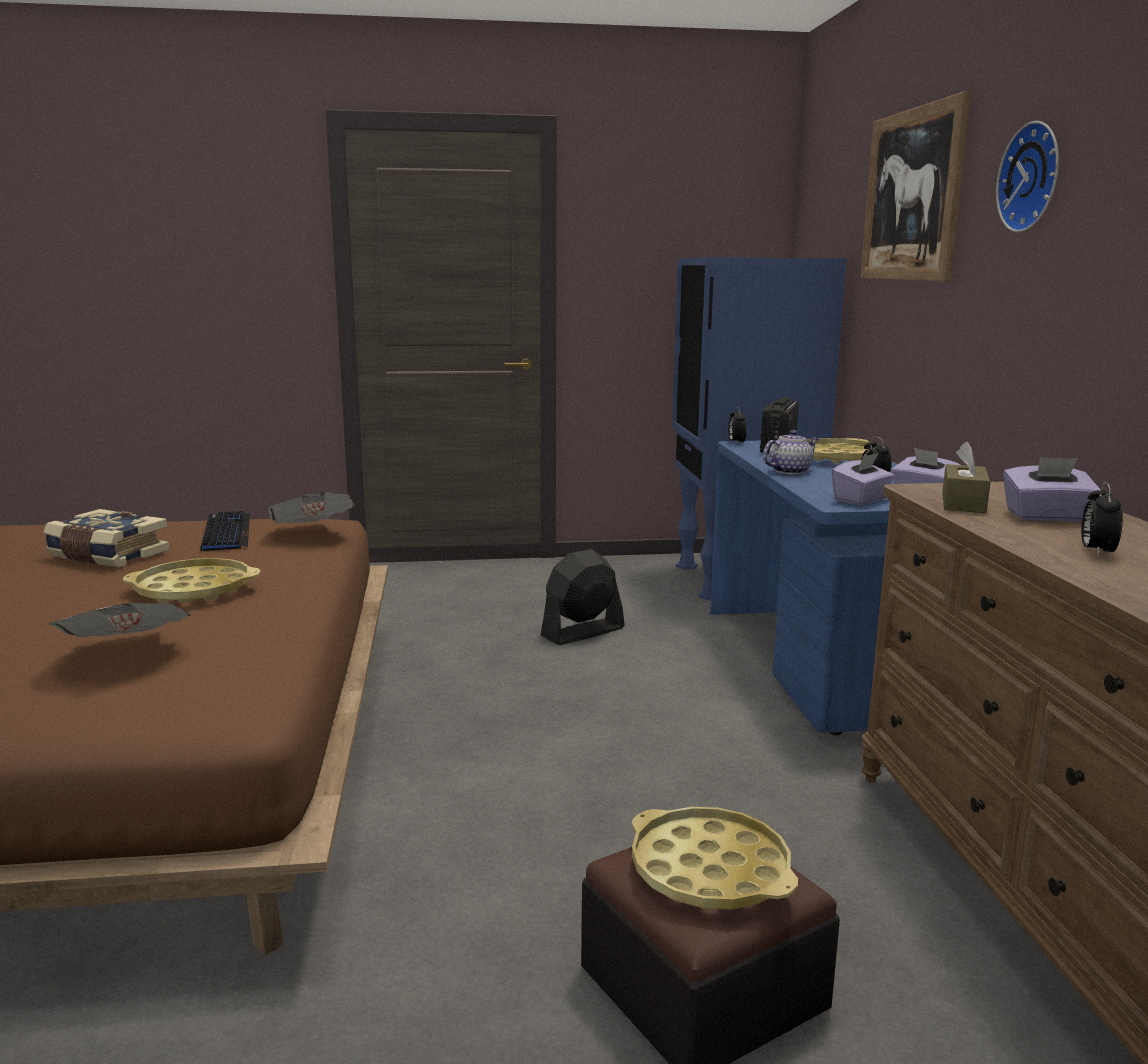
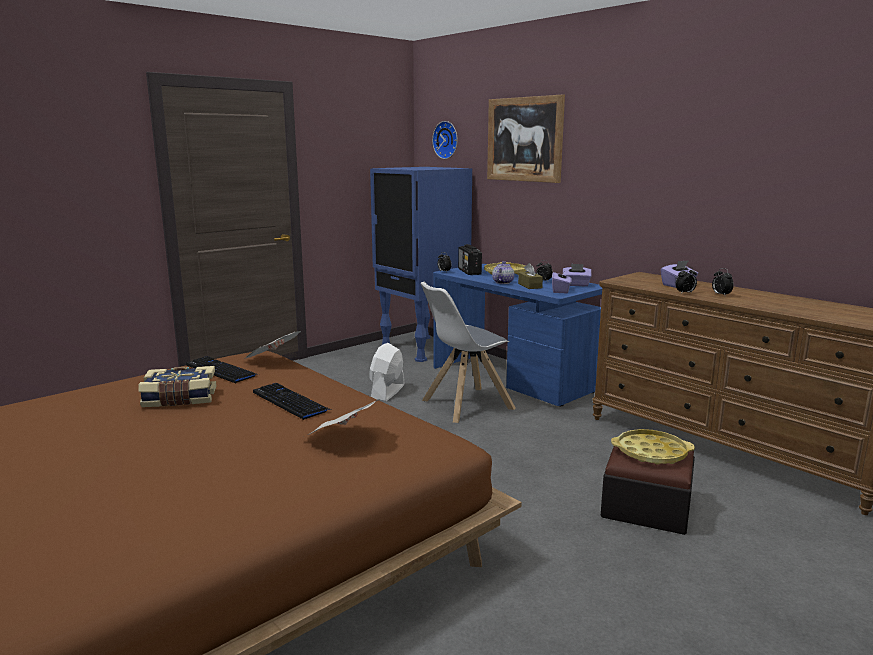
camera: 35 degrees left, 0 degrees up
(194, 590) = (290, 402): yellow tray -> keyboard
(582, 632) = (387, 392): black fan -> white fan
(665, 684) = (465, 405): none -> chair
(963, 503) = (643, 284): brown tissue box -> brown tissue box (530, 286)
(1011, 534) = (685, 293): none -> alarm clock
(1034, 177) = (614, 139): wall clock -> wall clock (447, 140)

